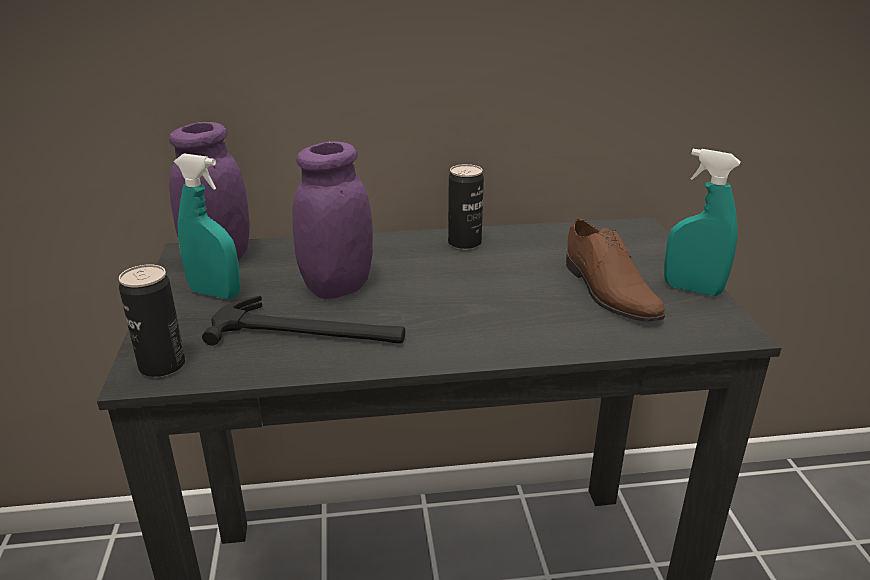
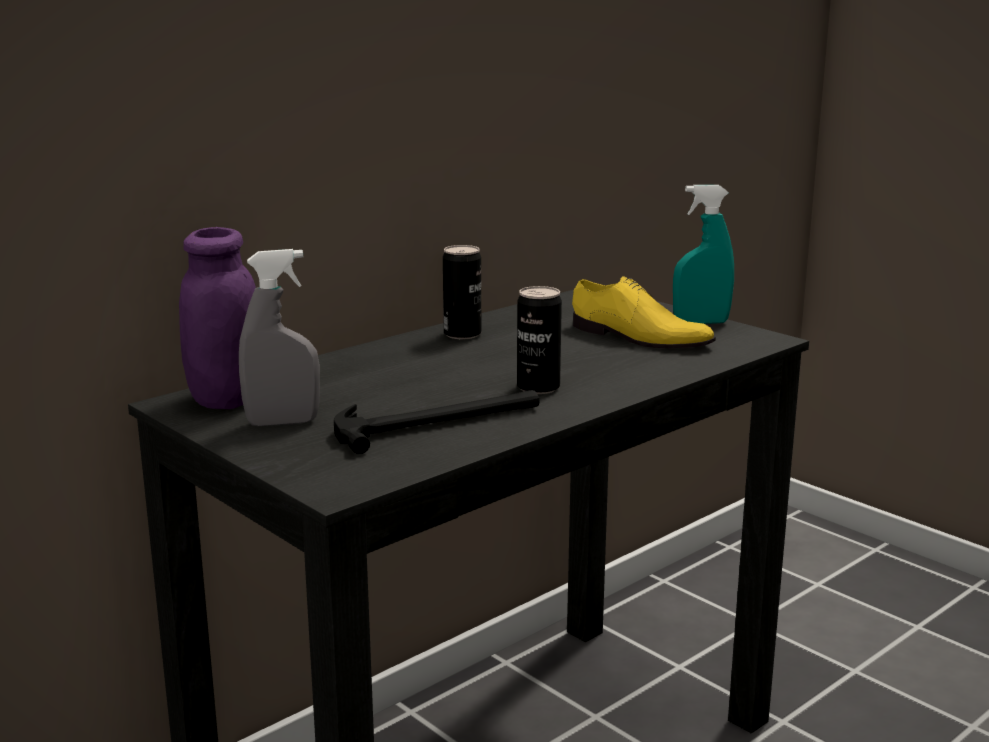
camera: 35 degrees left, 10 degrees down
(162, 366) = (342, 478): can -> can (538, 387)
(215, 293) = (282, 422): turquoise spray bottle -> grey spray bottle
(337, 287) = (402, 389): purple jar -> none
(607, 289) = (639, 337): brown shoe -> yellow shoe

